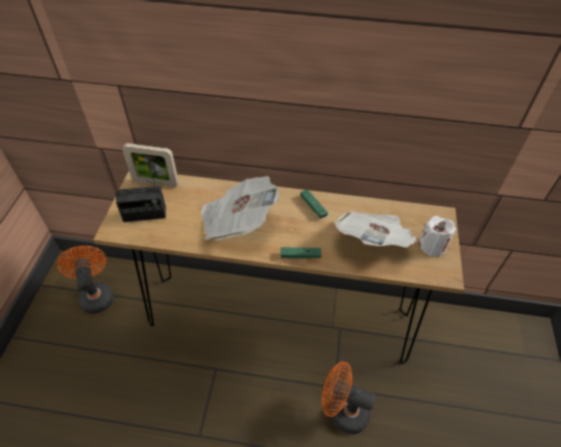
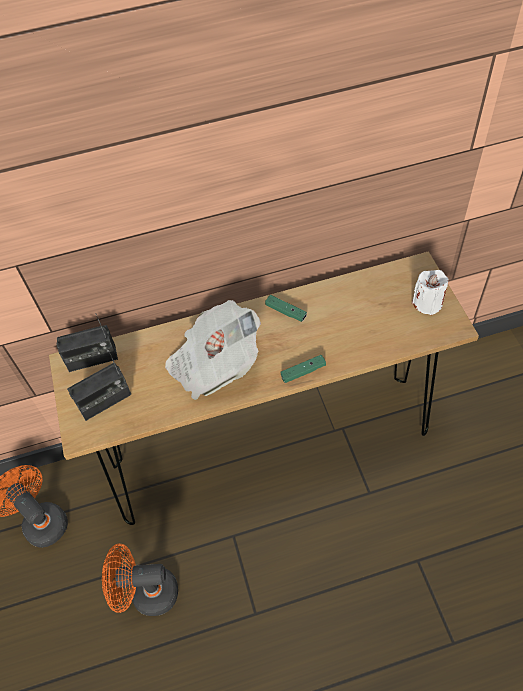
camera: 20 degrees left, 5 degrees up
(155, 182) = (92, 358): picture frame -> radio
(342, 411) = (389, 513): orange fan -> orange fan (147, 593)
(373, 241) = (368, 322): newspaper -> none

